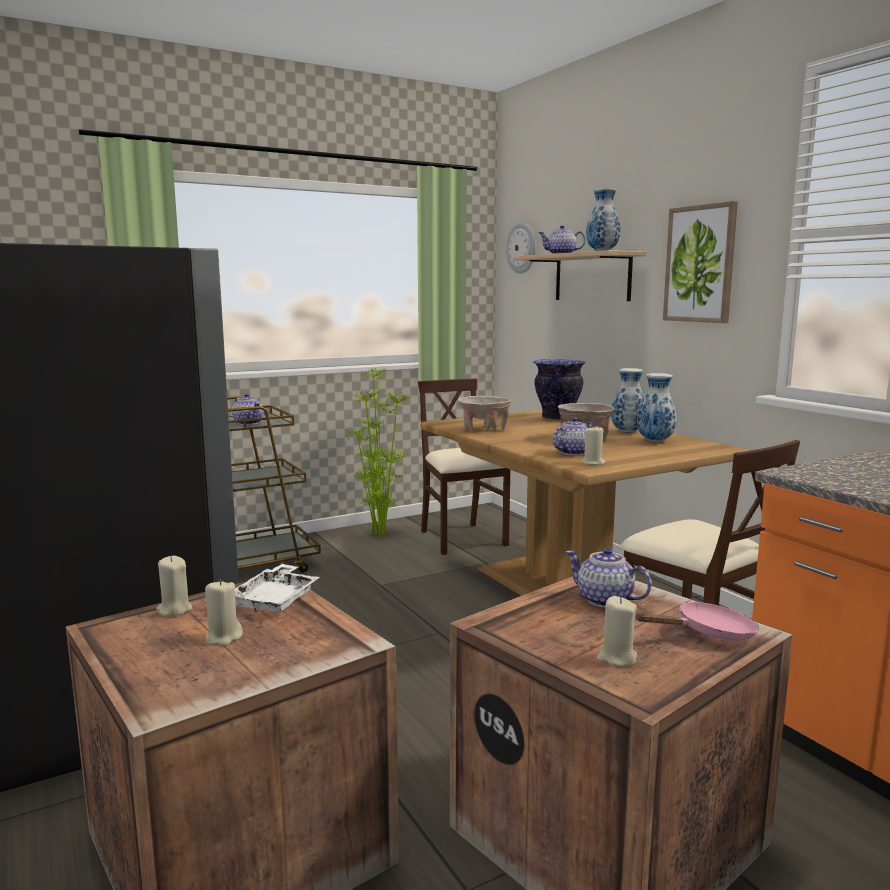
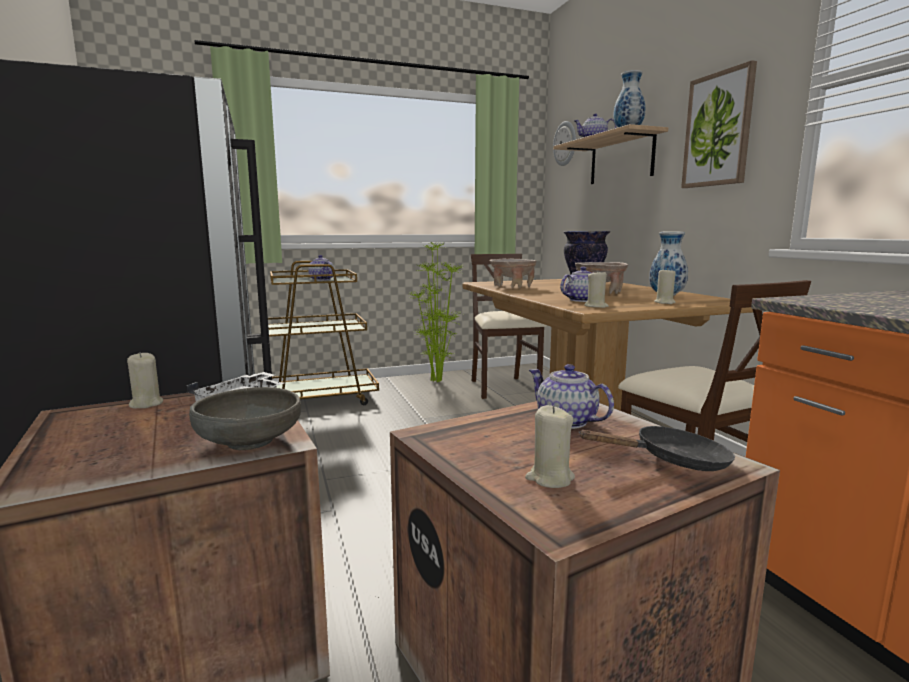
camera: 10 degrees right, 0 degrees up
(224, 637) = (162, 429): beige candle -> beige candle (664, 302)
(325, 644) = (249, 441): none -> grey bowl
(627, 432) = (642, 290): vase -> none
(708, 633) = (672, 461): pink frying pan -> black frying pan

